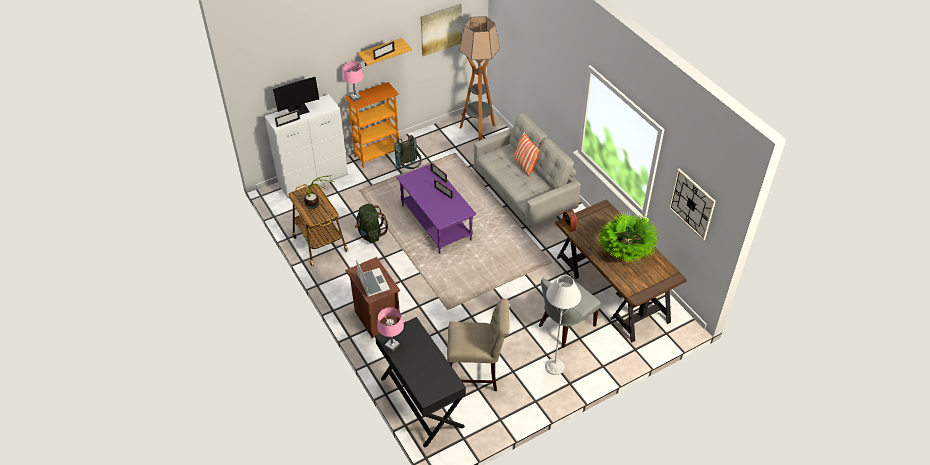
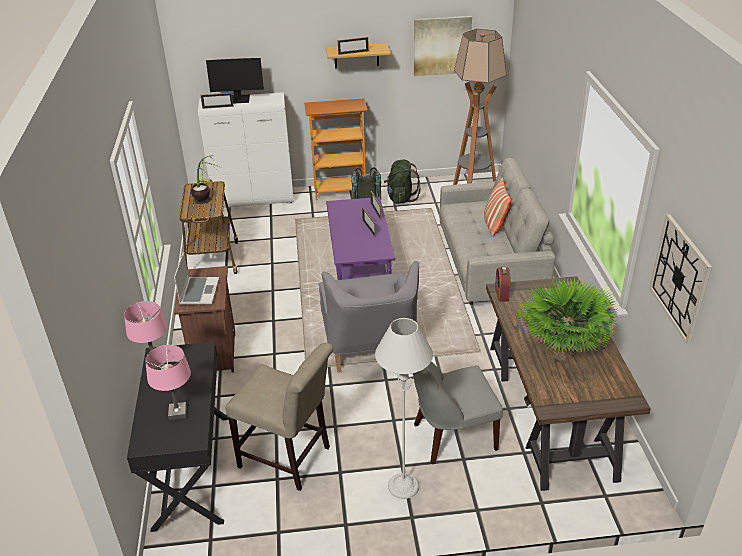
camera: 25 degrees right, 10 degrees down
(355, 97) = (315, 105): pink table lamp -> pink table lamp (178, 413)
(370, 234) = (275, 263): green backpack -> green backpack (401, 198)
(478, 279) = (370, 345): none -> grey armchair

